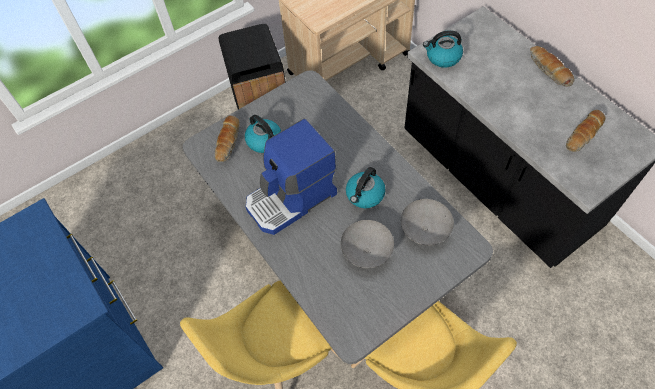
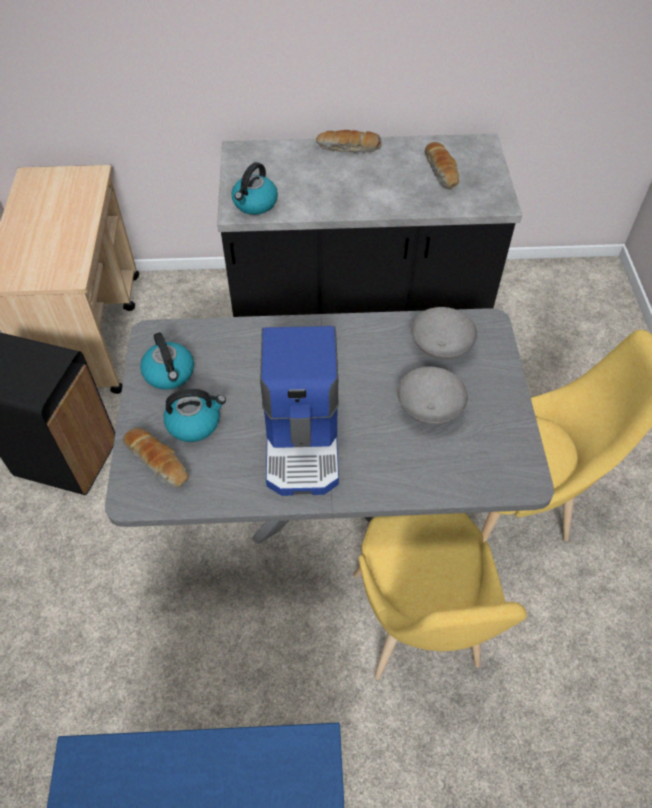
camera: 60 degrees left, 5 degrees down
(365, 195) = (357, 371): kettle -> kettle (170, 374)

